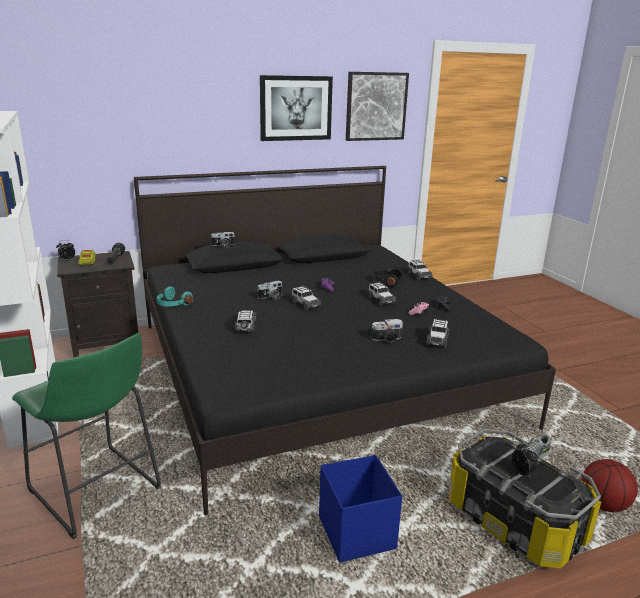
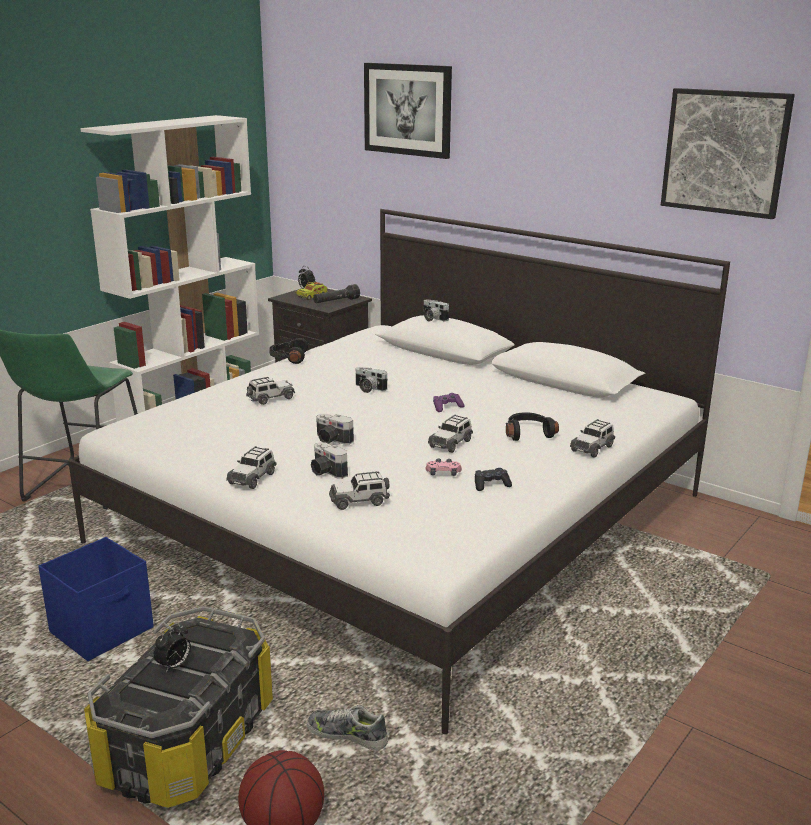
camera: 60 degrees right, 0 degrees up
(172, 304) = (288, 358): turquoise headphones -> black headphones
(295, 108) = (585, 142): picture -> picture (408, 109)
(305, 304) = (371, 408): toy car -> toy car (253, 478)
(318, 371) = (406, 518): black bed -> white bed
(342, 326) = (331, 440): none -> camera

